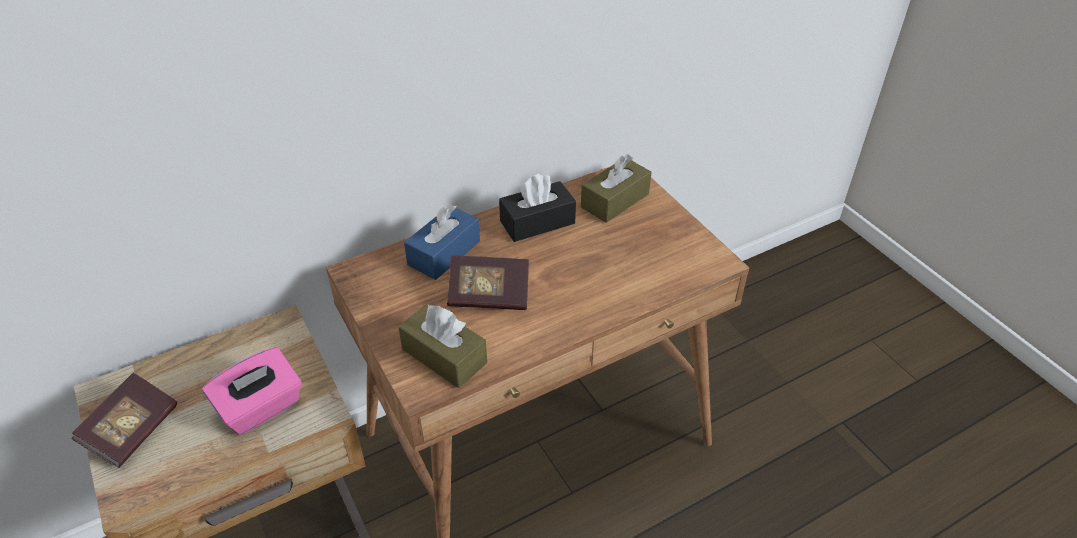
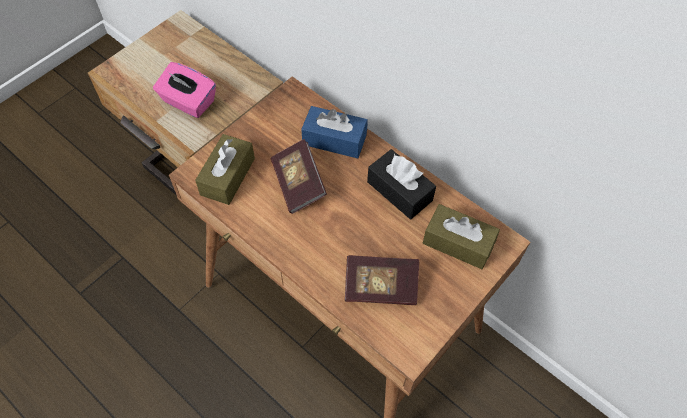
camera: 70 degrees right, 15 degrees up
(133, 430) = (155, 51): book -> book (380, 287)

